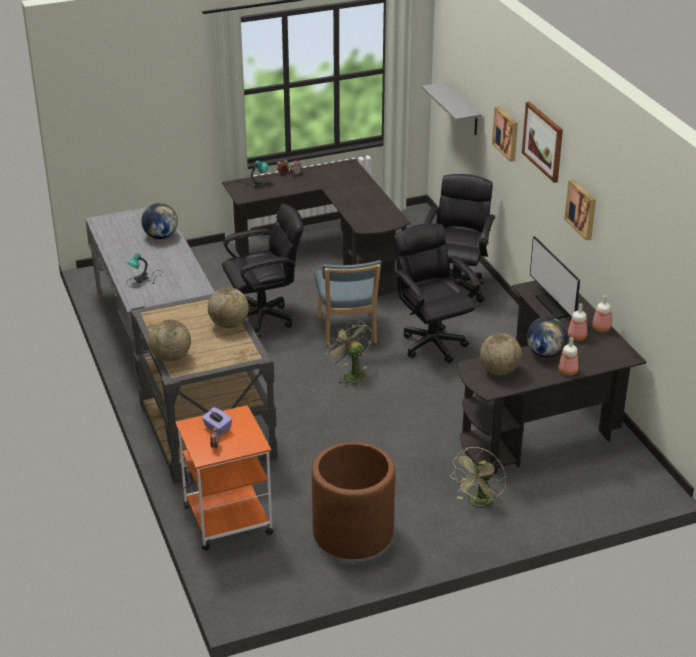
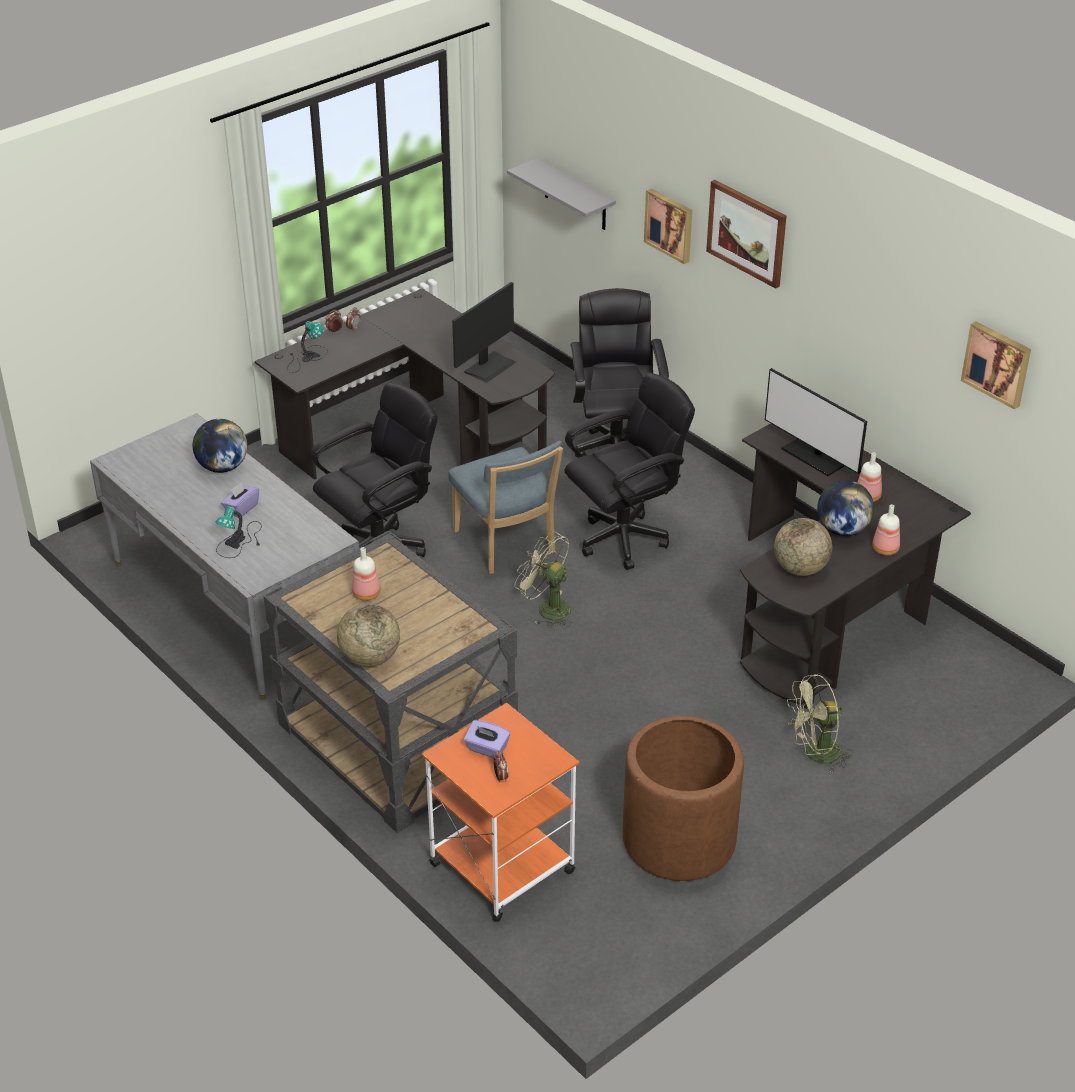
camera: 20 degrees left, 5 degrees up
(157, 261) = (241, 508): none -> purple tissue box
(229, 324) = (420, 587): globe -> none
(369, 211) = (489, 366): none -> monitor
(430, 344) = (626, 538): black office chair -> black office chair turned 105 degrees clockwise
(479, 504) = (815, 754): green fan -> green fan turned 60 degrees clockwise
(582, 209) = (831, 320): picture -> picture (997, 363)
(601, 328) = (889, 477): bottle -> bottle (366, 593)

